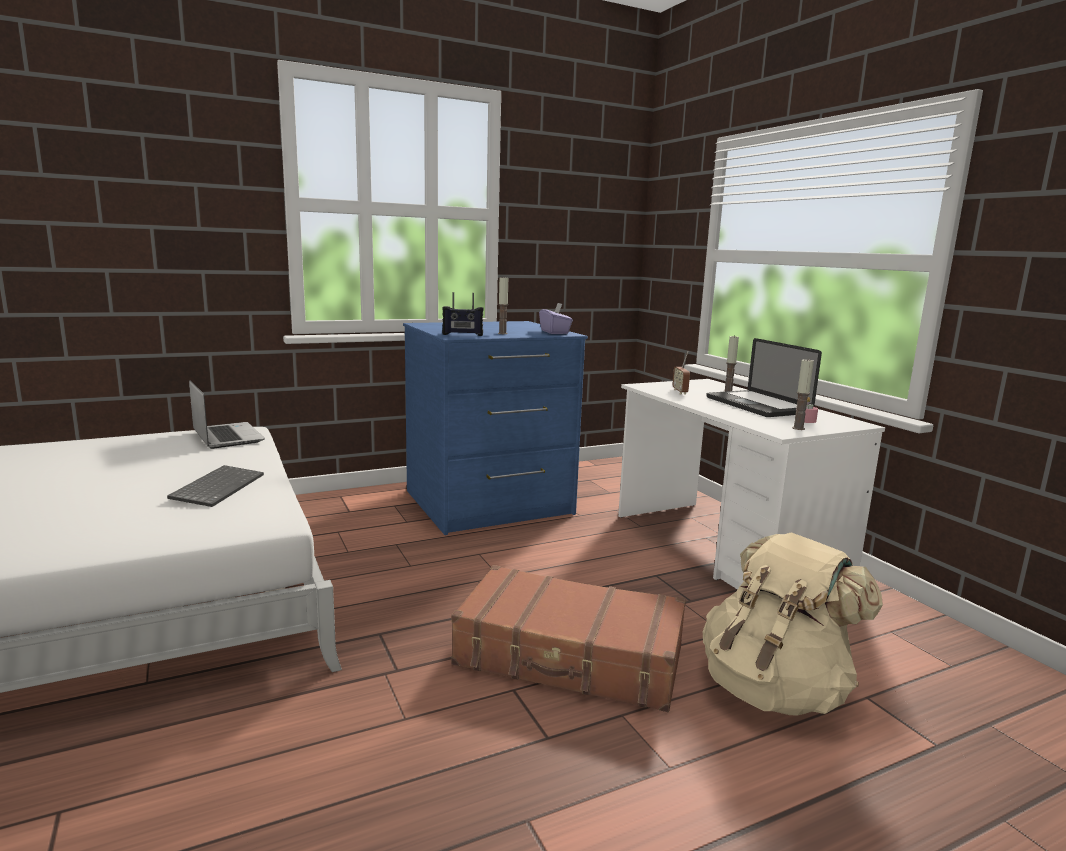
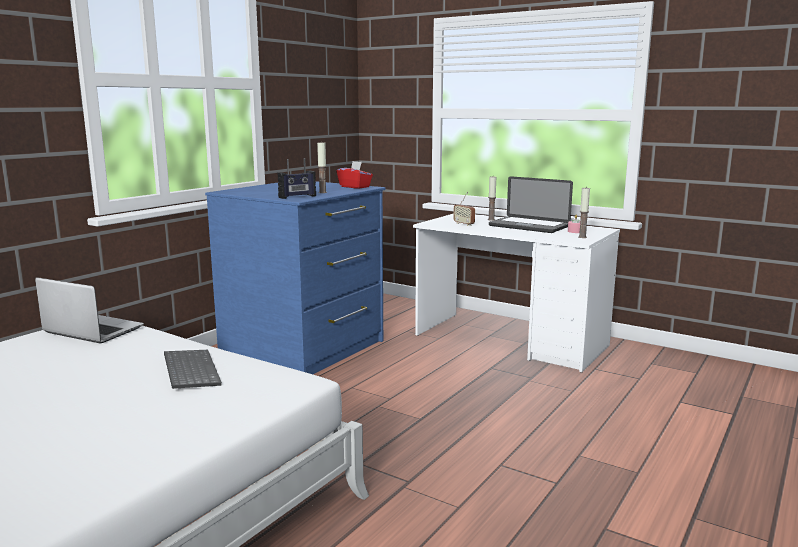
camera: 30 degrees left, 0 degrees up
(555, 332) = (355, 187): purple tissue box -> red tissue box
(570, 657) = (507, 434): brown suitcase -> none
(774, 689) = (635, 413): beige backpack -> none

